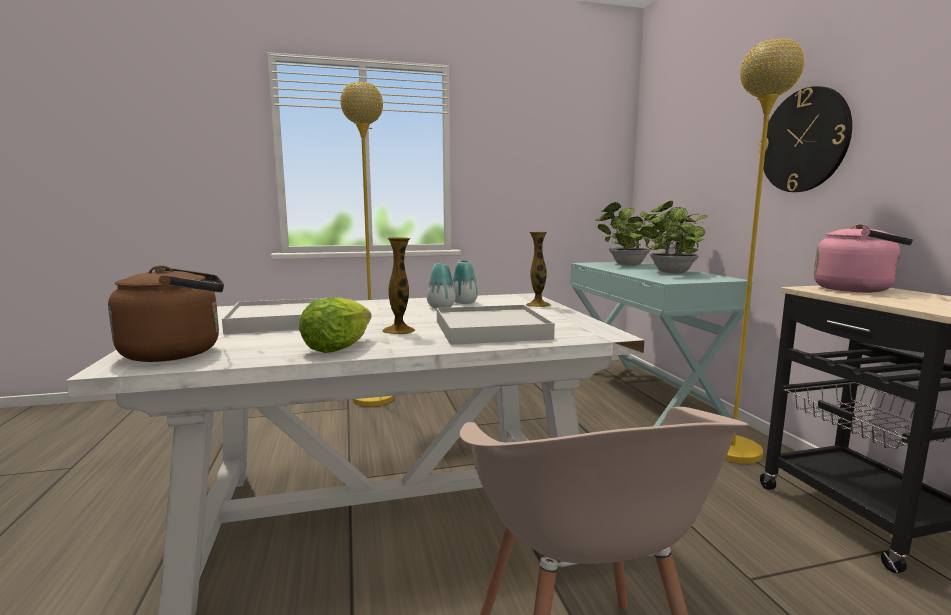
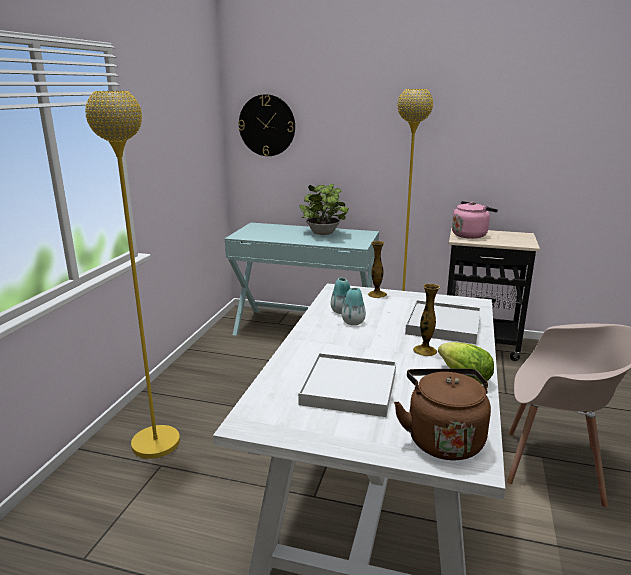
camera: 60 degrees left, 10 degrees up
(626, 264) = (266, 230): potted plant -> none
(804, 140) = (406, 142): wall clock -> wall clock (267, 125)

